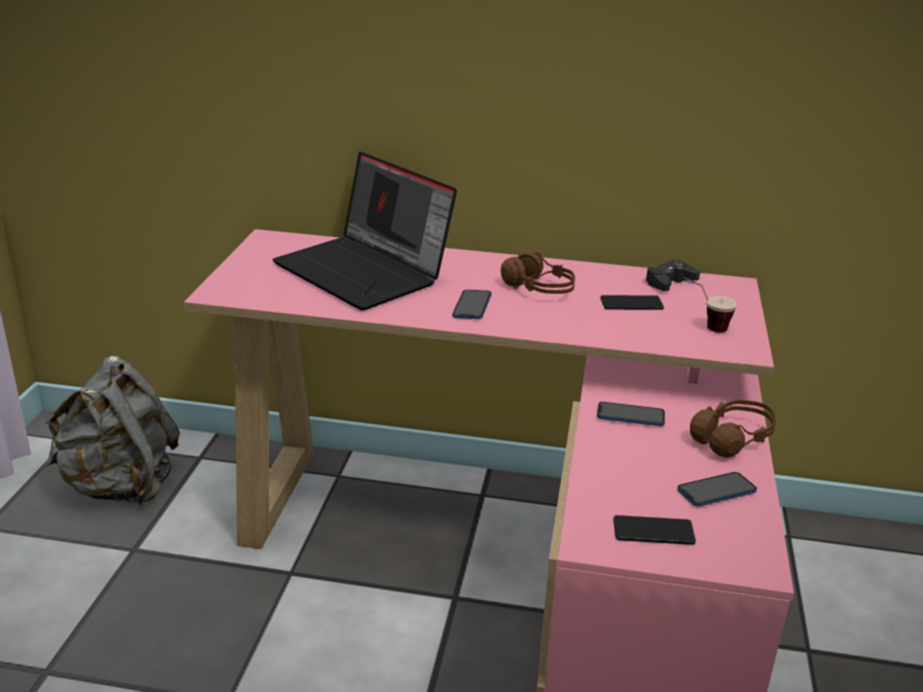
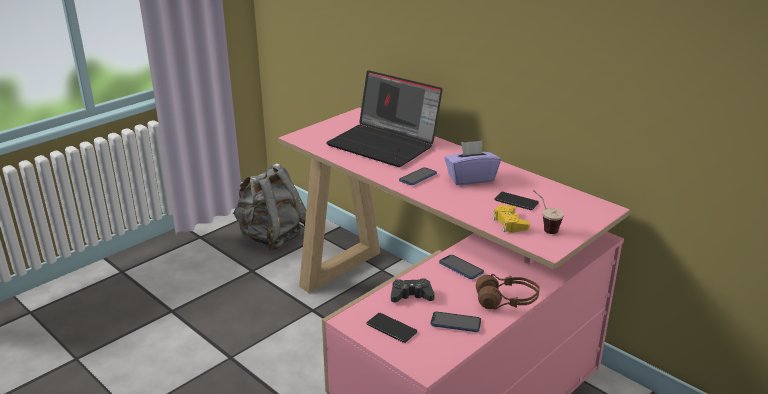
camera: 35 degrees right, 0 degrees up
(365, 272) = (385, 144): laptop -> laptop turned 45 degrees counterclockwise
(539, 289) = (470, 178): brown headphones -> purple tissue box
(662, 333) = (509, 223): none -> yellow game controller
(669, 282) = (561, 196): black game controller -> black game controller (411, 295)

